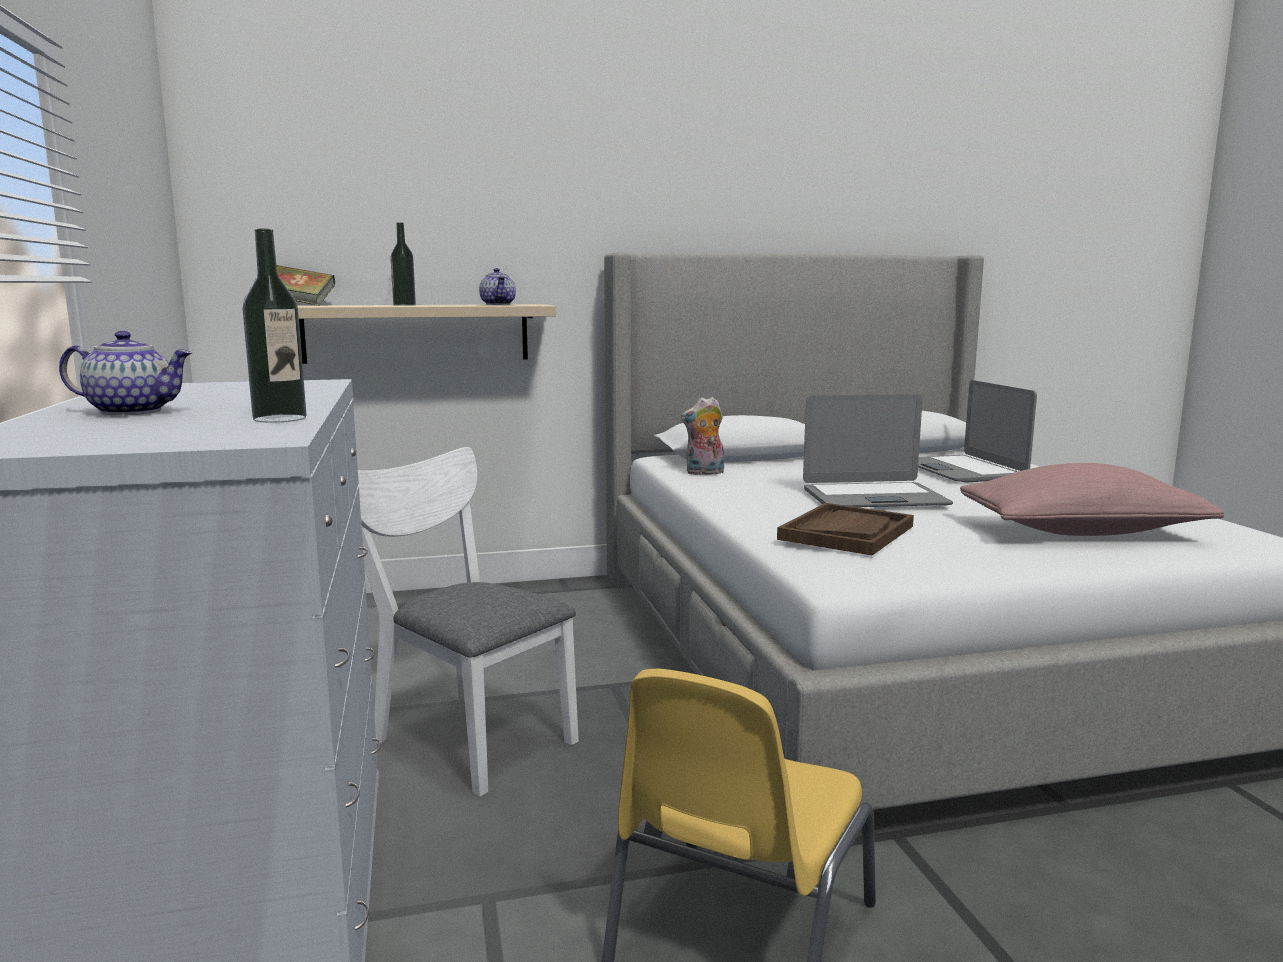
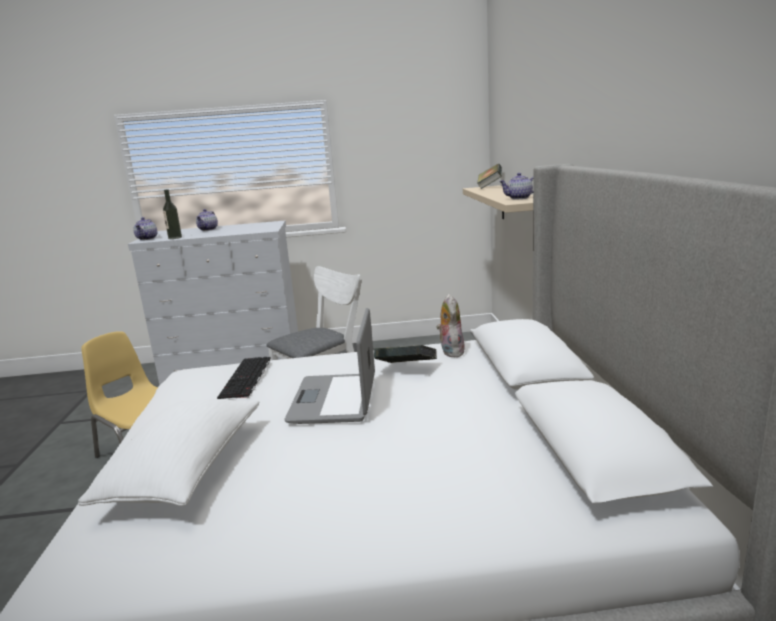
camera: 100 degrees right, 5 degrees up
(213, 439) = (147, 238): none -> teapot
(404, 305) = (497, 193): bottle -> none
(769, 483) = (406, 370): none -> book
(846, 532) = (247, 378): brown tray -> keyboard
(962, 470) = (449, 469): laptop -> none
(1080, 532) = (186, 469): pink pillow -> white pillow

